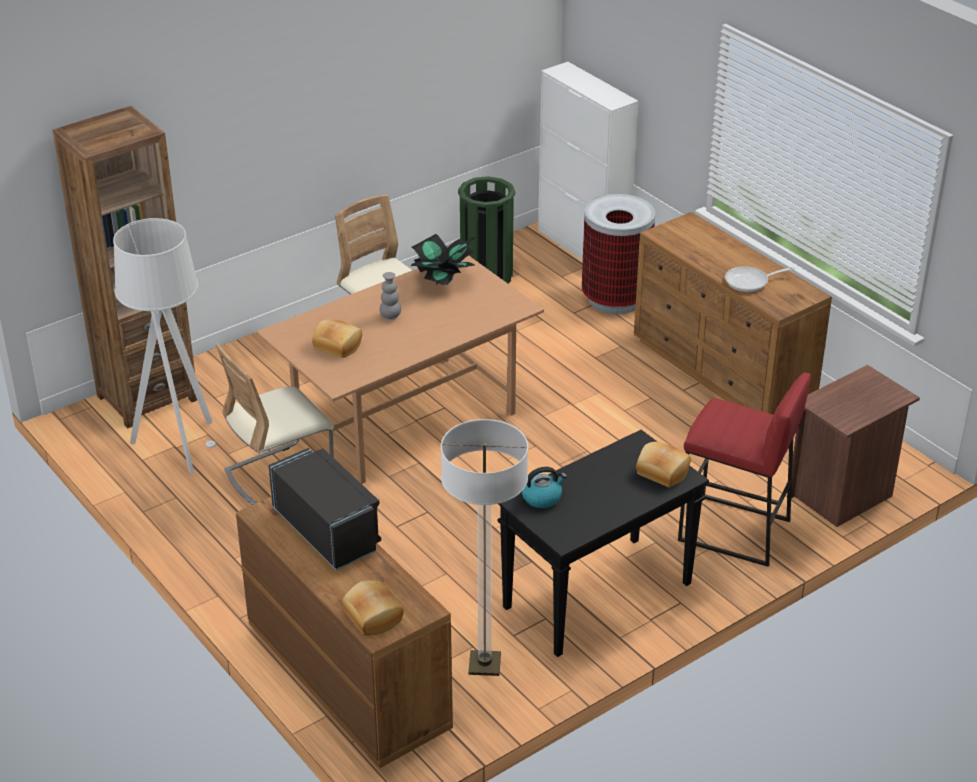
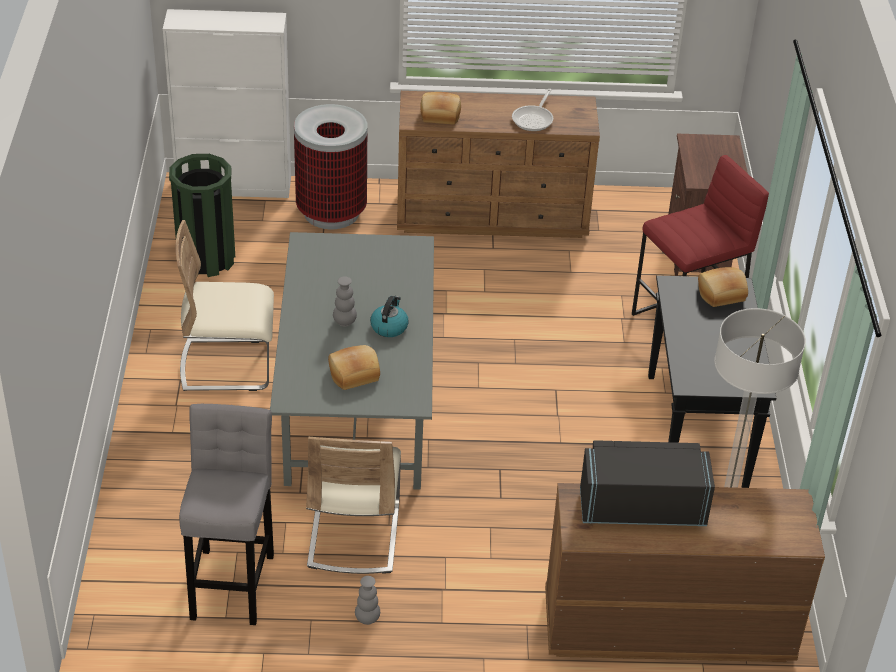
camera: 55 degrees left, 5 degrees up
(147, 398) = (128, 566): brown bookcase -> none
(178, 446) = (232, 581): grey floor lamp -> grey stool
(202, 522) = (367, 619): none -> grey vase
(371, 617) = (779, 535): bread -> bread (440, 116)
(404, 419) = (357, 416): brown dining table -> grey dining table
(443, 281) = (325, 266): potted plant -> none
(542, 497) = (695, 369): kettle -> kettle (389, 326)

